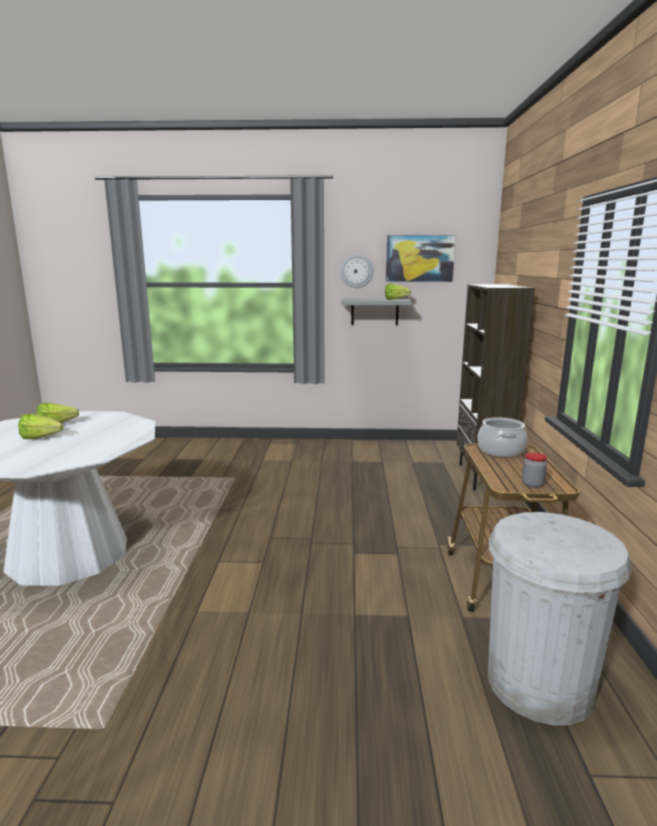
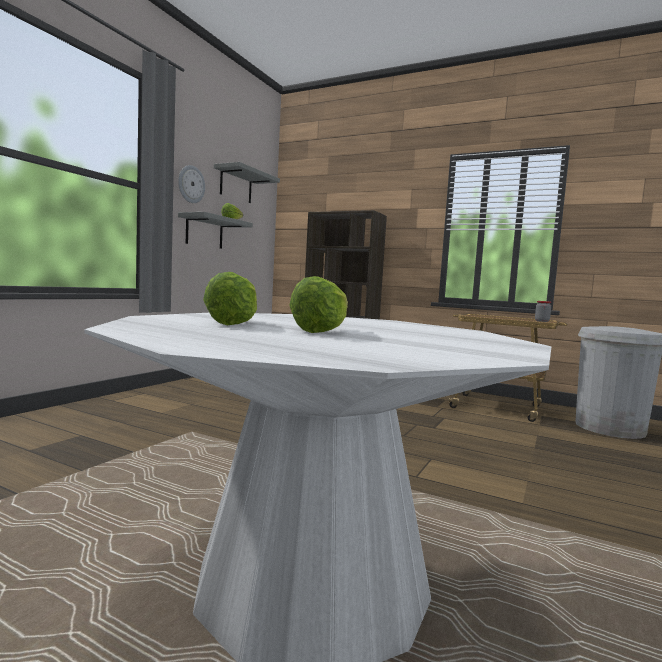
camera: 65 degrees left, 10 degrees down
(419, 258) = (236, 185): picture -> grey shelf
(501, 450) = (478, 315): cooking pot -> none

